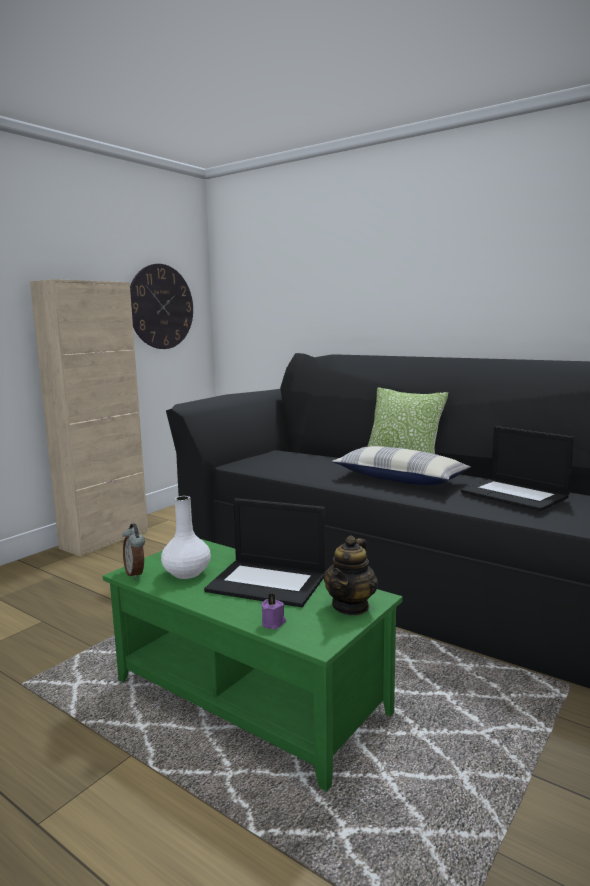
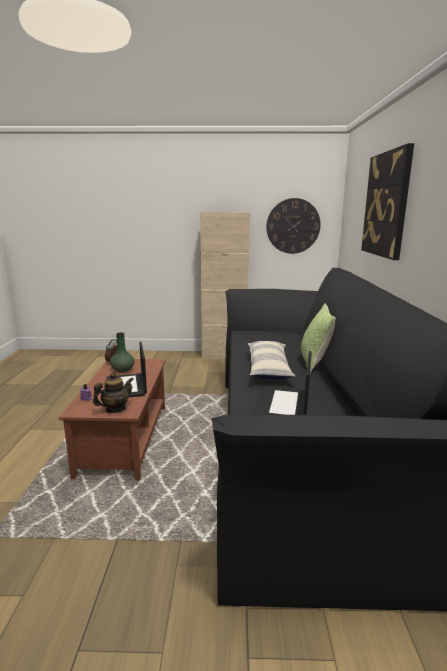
camera: 55 degrees right, 5 degrees up
(187, 573) = (123, 370): white vase -> green vase
(251, 696) = (126, 439): green coffee table -> brown coffee table
(351, 606) = (115, 409): teapot -> teapot turned 150 degrees clockwise
(364, 268) = (386, 204): none -> picture

